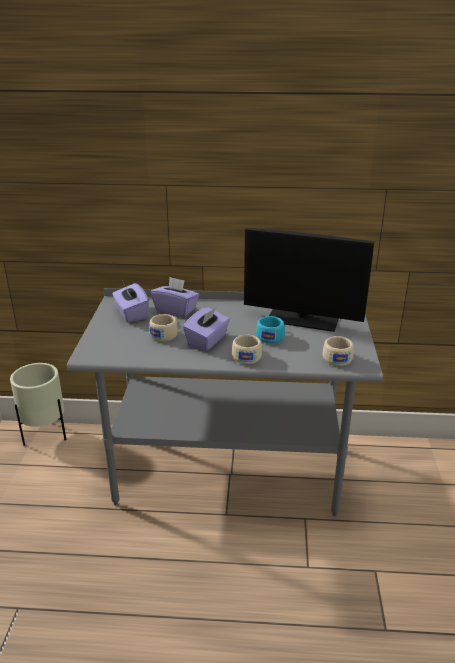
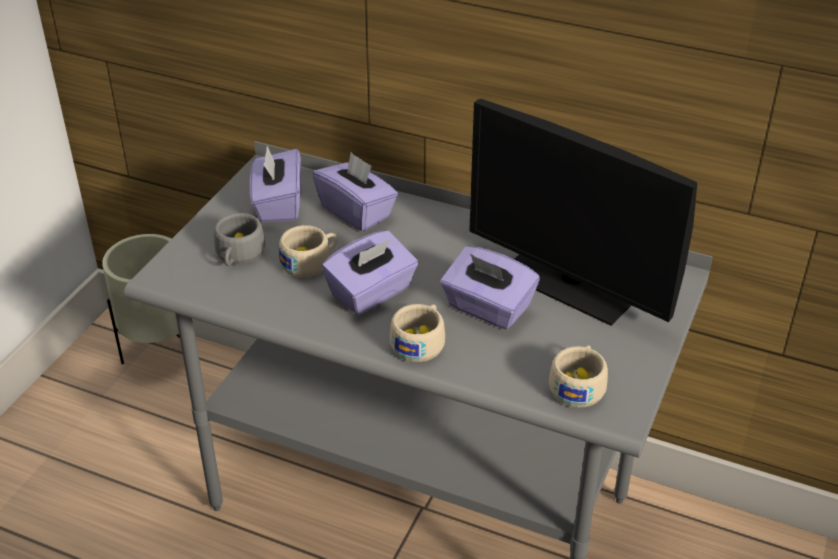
camera: 20 degrees right, 10 degrees up
(124, 338) = (238, 255): none -> grey cup
(270, 336) = (487, 308): turquoise cup -> purple tissue box

